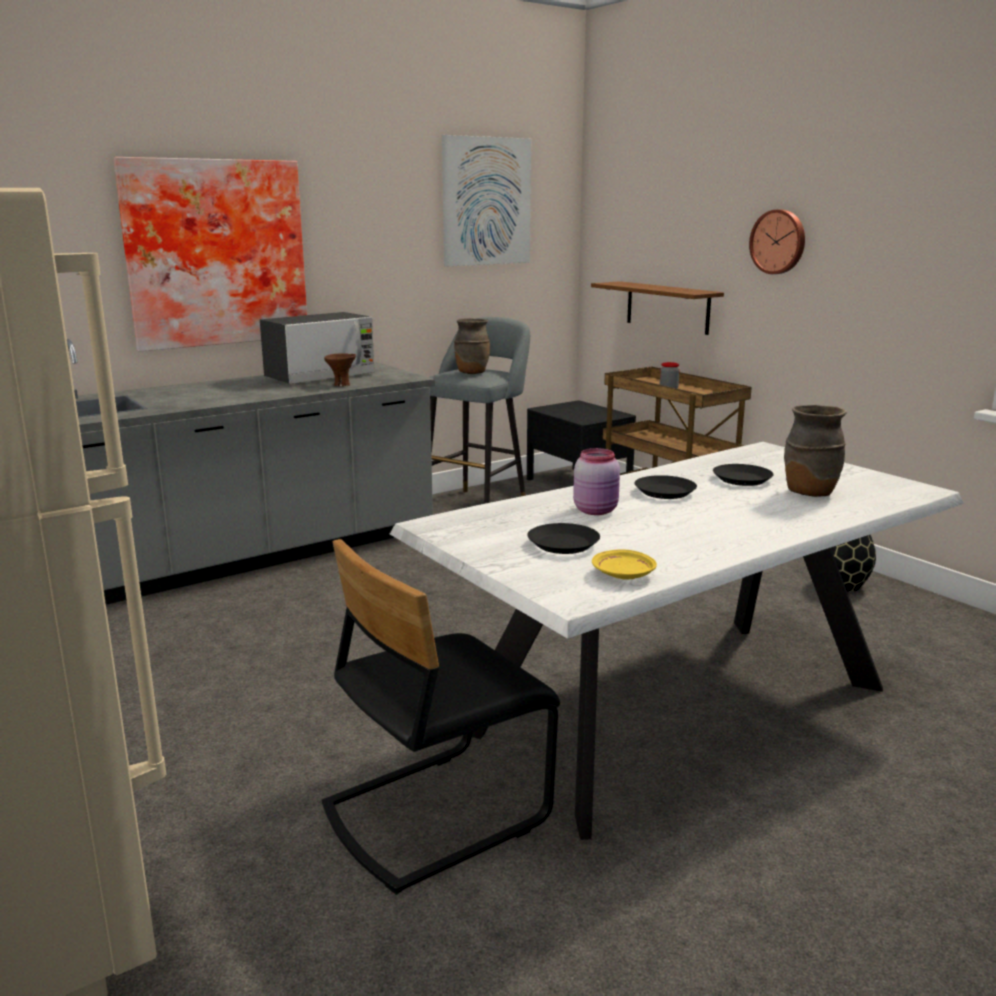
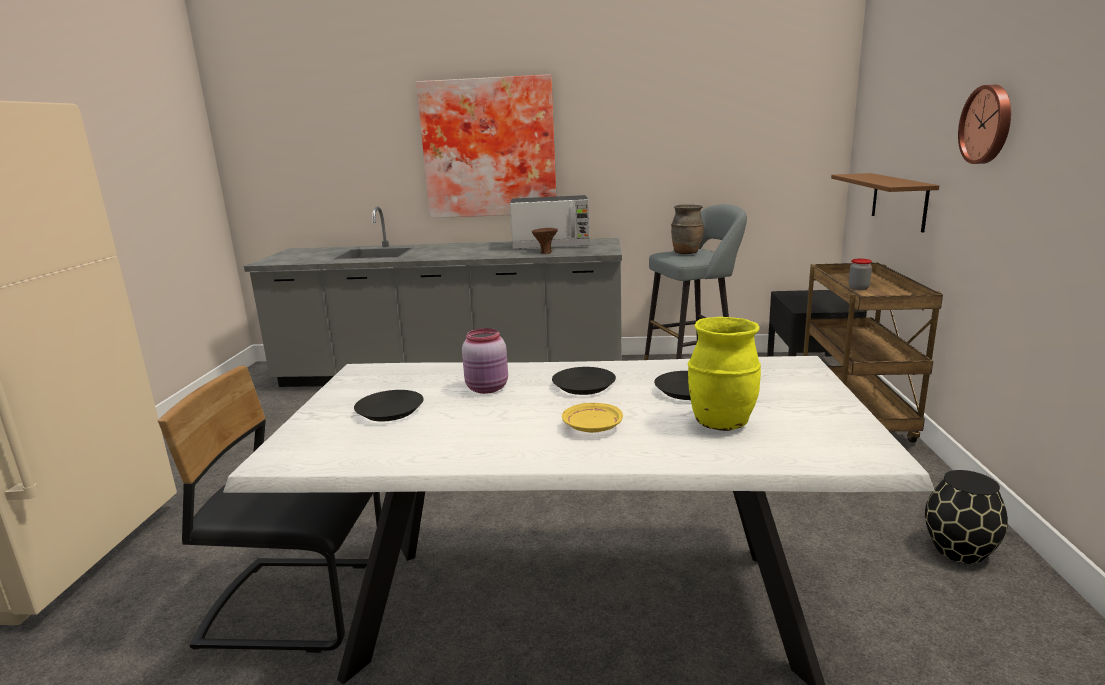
camera: 40 degrees right, 0 degrees up
(487, 201) = (739, 98): picture -> none
(623, 575) = (356, 452): yellow plate -> yellow plate (592, 427)
(809, 493) = (721, 422): brown vase -> yellow vase

